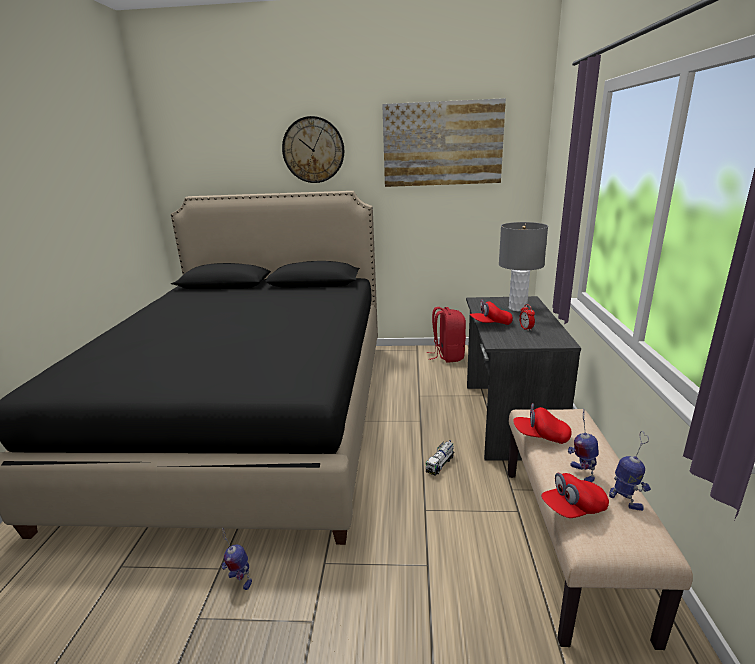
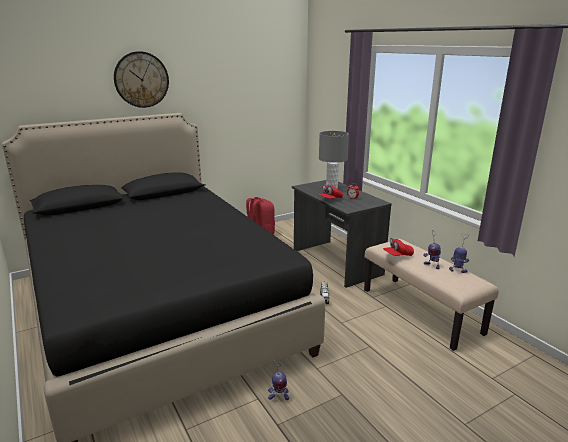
camera: 35 degrees left, 0 degrees up
(442, 144) = (241, 75): picture -> none
(573, 508) = (443, 280): red cap -> none

